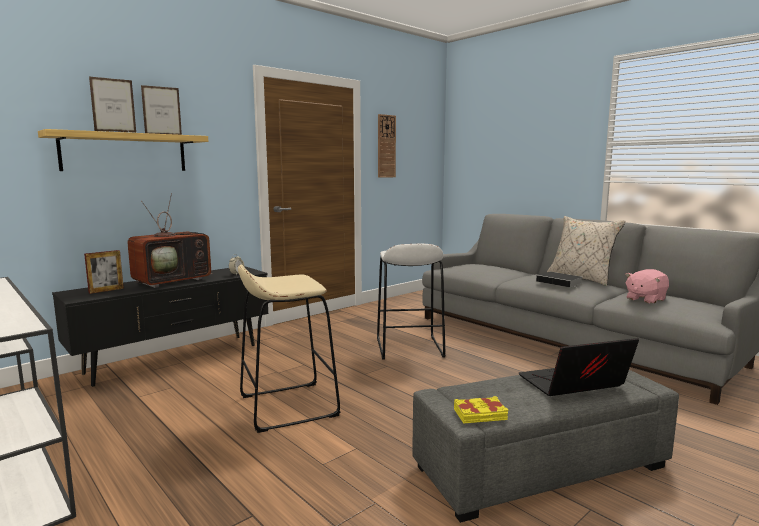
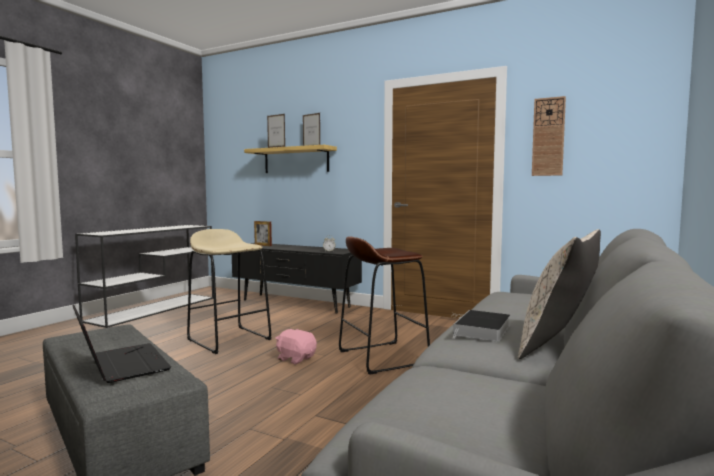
camera: 70 degrees right, 5 degrees down
(173, 281) = (296, 247): television -> none
(409, 348) = (382, 357): white stool -> brown stool
(480, 415) = (71, 339): yellow book -> none
(645, 299) = (449, 384): pink plush toy -> pink plush toy (296, 358)

